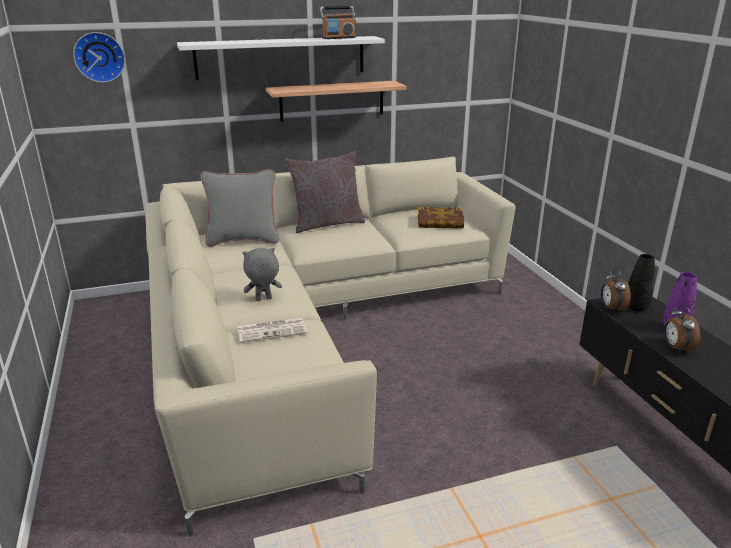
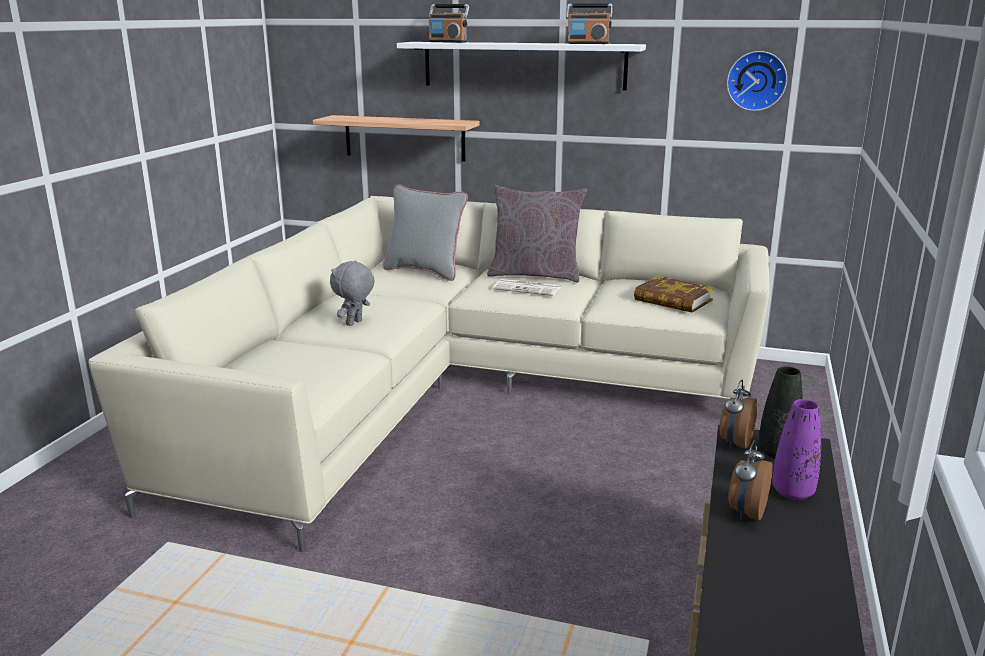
camera: 35 degrees right, 5 degrees down
(99, 57) = (336, 54): wall clock -> wall clock (756, 80)
(219, 41) = (448, 42): none -> radio
(263, 299) = (355, 323): grey plush toy -> grey plush toy turned 75 degrees counterclockwise
(272, 330) = (318, 349): newspaper -> newspaper (528, 288)
(332, 100) = (583, 124): shelf -> shelf (404, 138)

